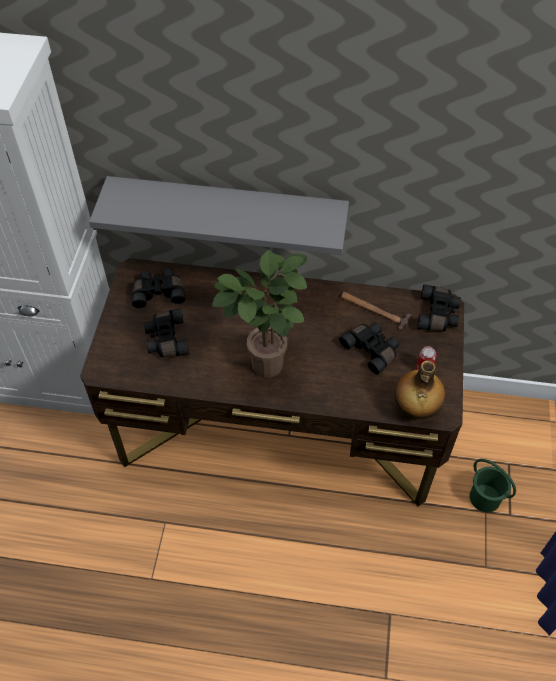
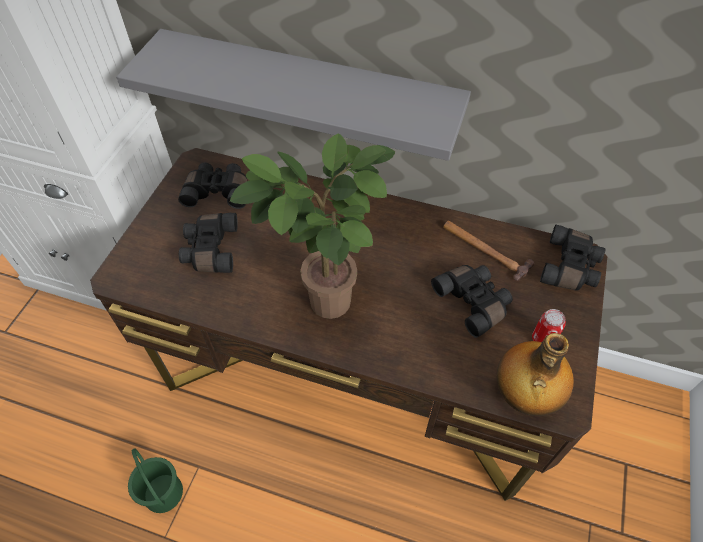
camera: 10 degrees right, 0 degrees up
(485, 497) = (591, 503): green bucket -> green bucket (163, 492)

